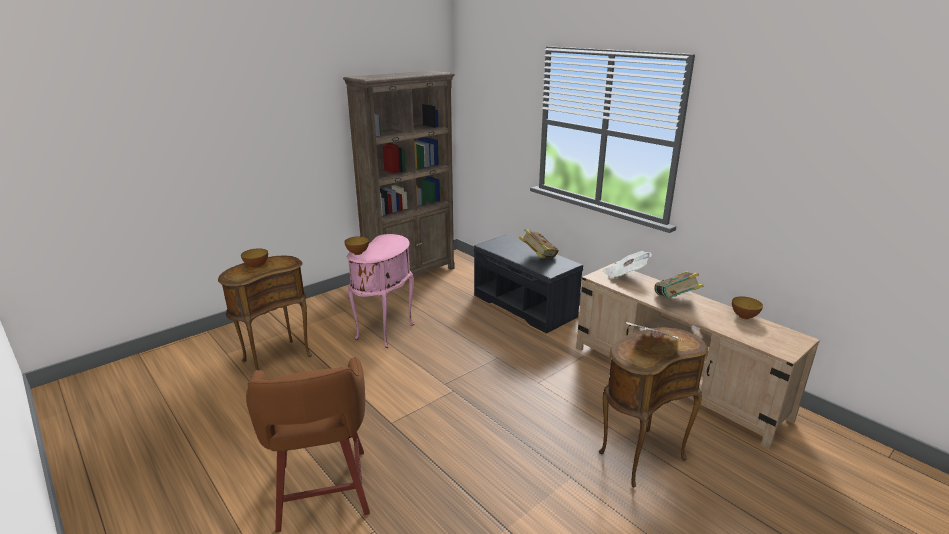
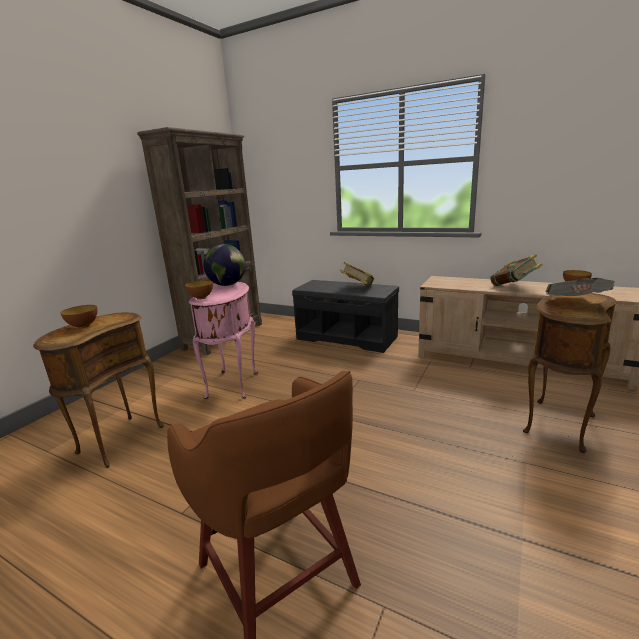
camera: 20 degrees left, 5 degrees down
(391, 240) = (227, 285): none -> globe
(624, 275) = (451, 280): newspaper -> none

